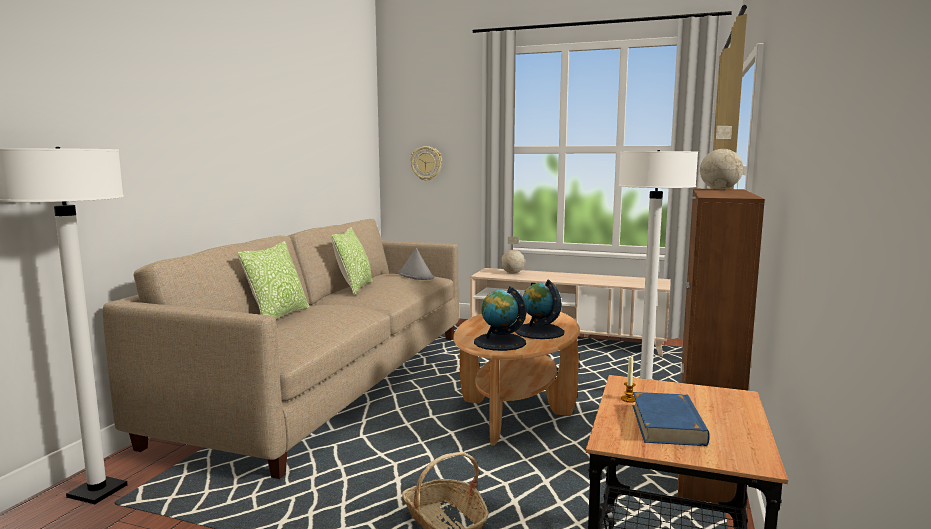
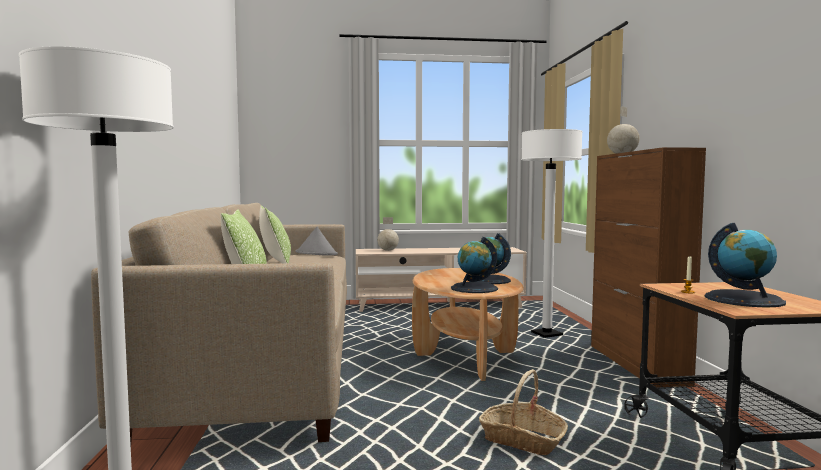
camera: 25 degrees left, 5 degrees down
(426, 163) = (291, 154): wall clock -> none
(668, 424) = (744, 299): blue book -> globe

